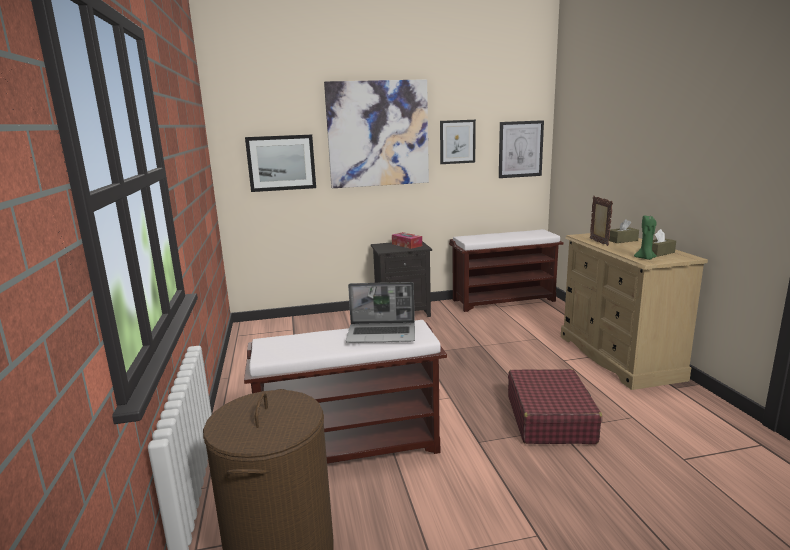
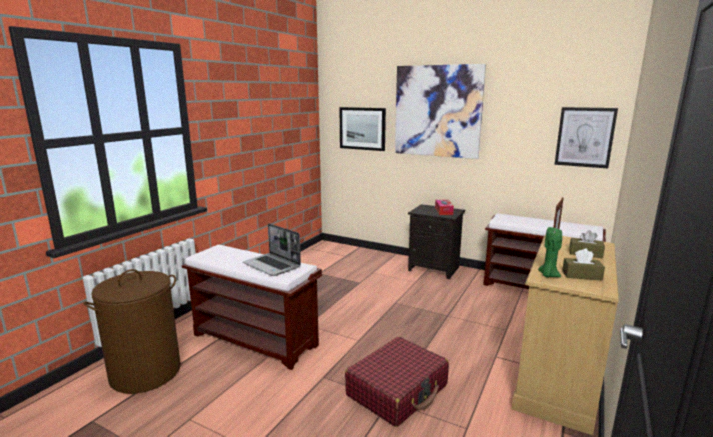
camera: 40 degrees right, 0 degrees up
(457, 142) = (512, 123): picture -> none

